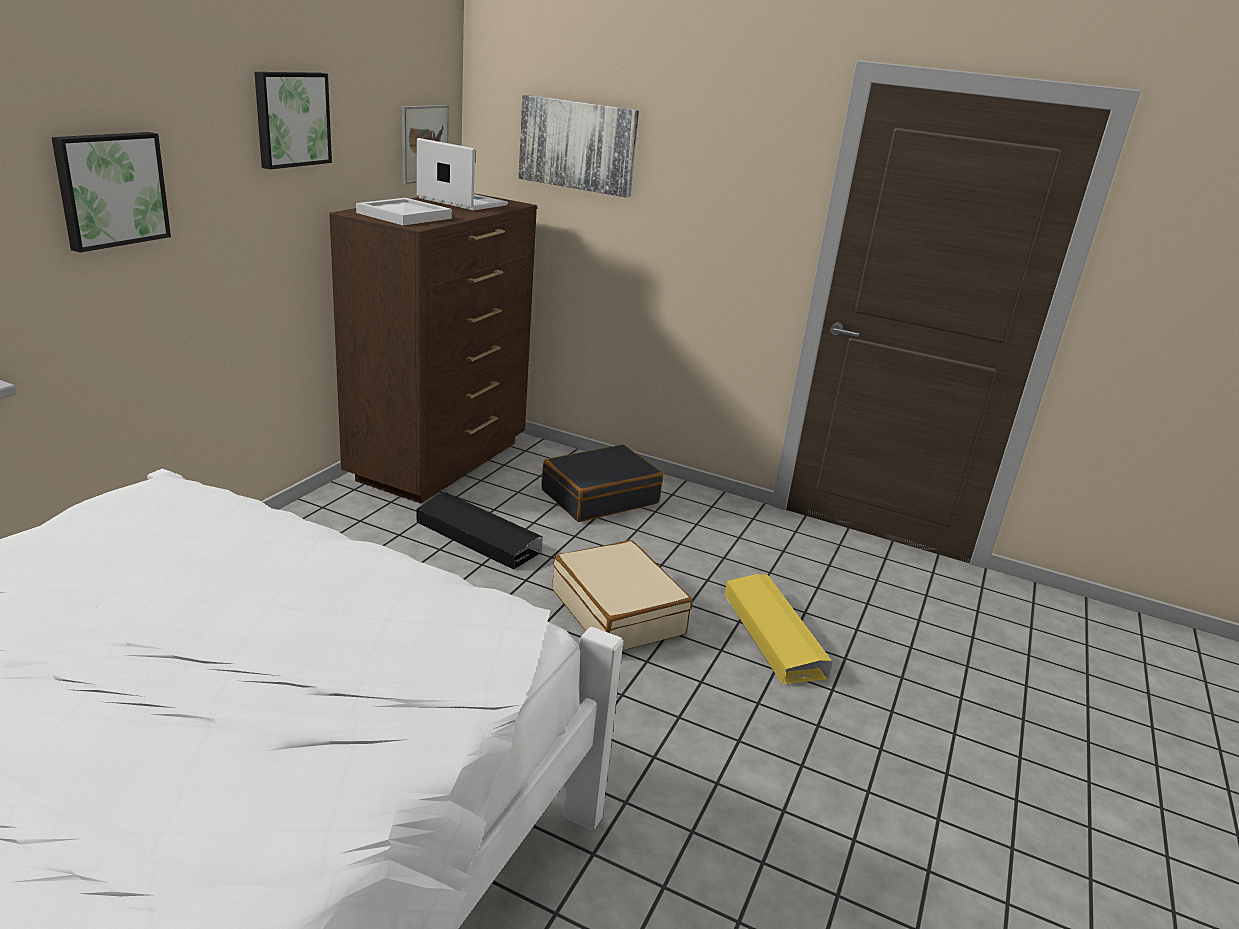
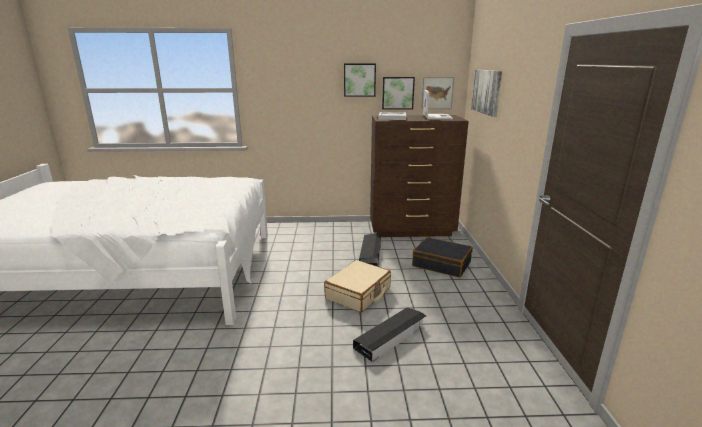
camera: 65 degrees right, 5 degrees down
(110, 189) = (284, 98): picture -> picture (397, 93)
(773, 634) = (391, 336): yellow storage box -> black storage box

